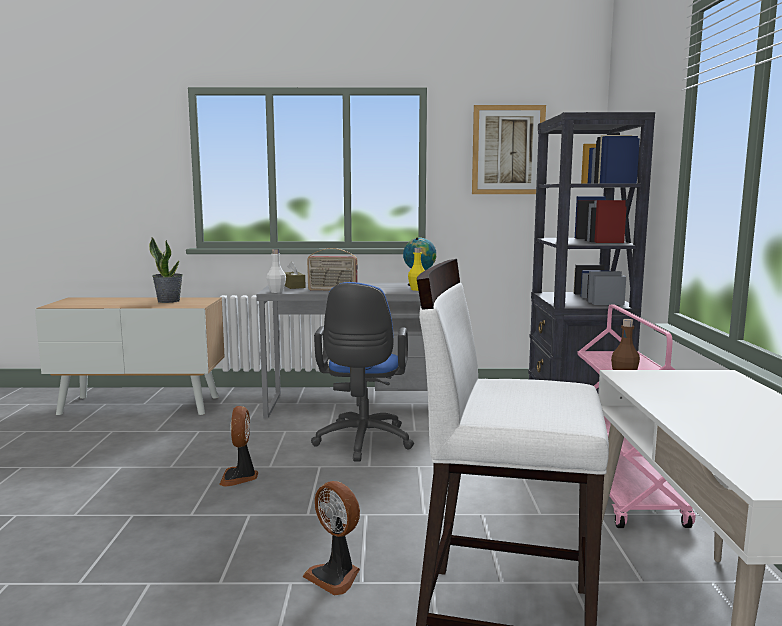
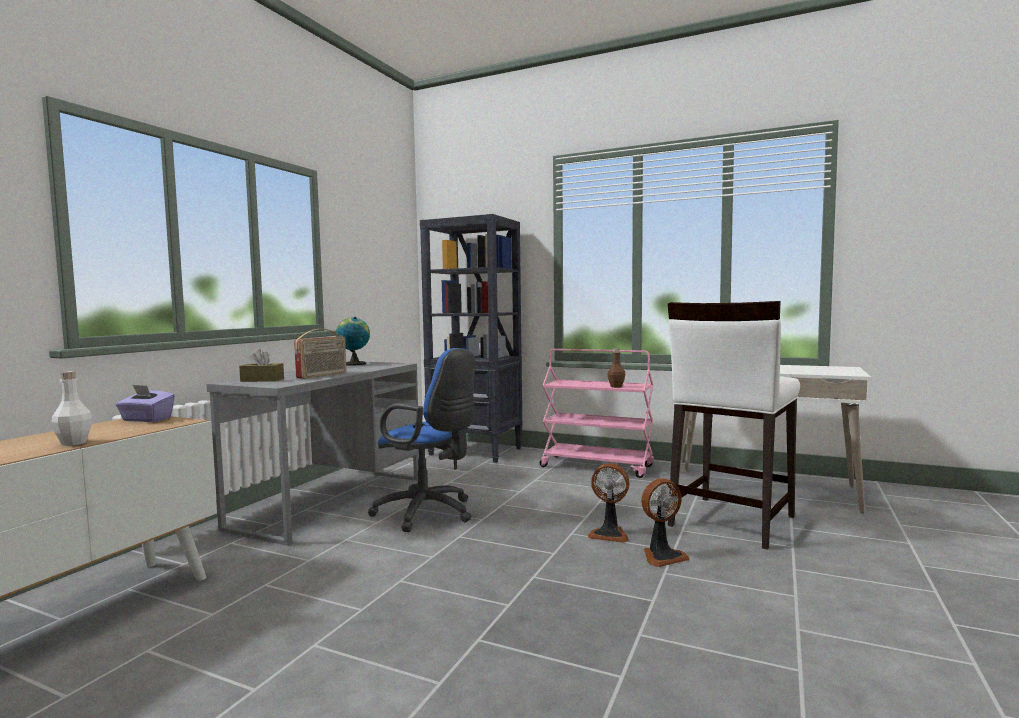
camera: 65 degrees left, 5 degrees down
(169, 301) = (102, 429): potted plant -> none
(200, 300) = (146, 419): none -> purple tissue box
(240, 477) = (442, 573): fan -> fan (609, 534)
(276, 292) = (285, 384): white bottle -> white bottle (74, 443)
(417, 289) = (378, 365): yellow bottle -> none
(508, 150) = (370, 240): picture -> none

